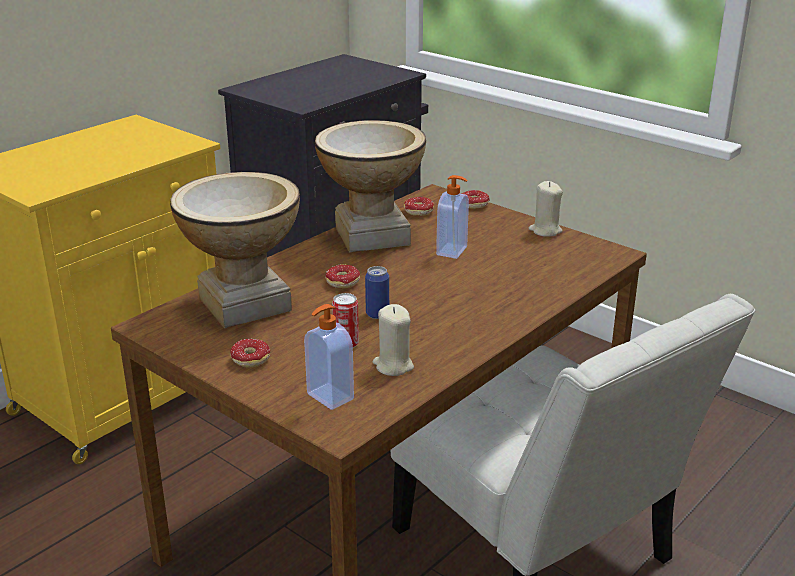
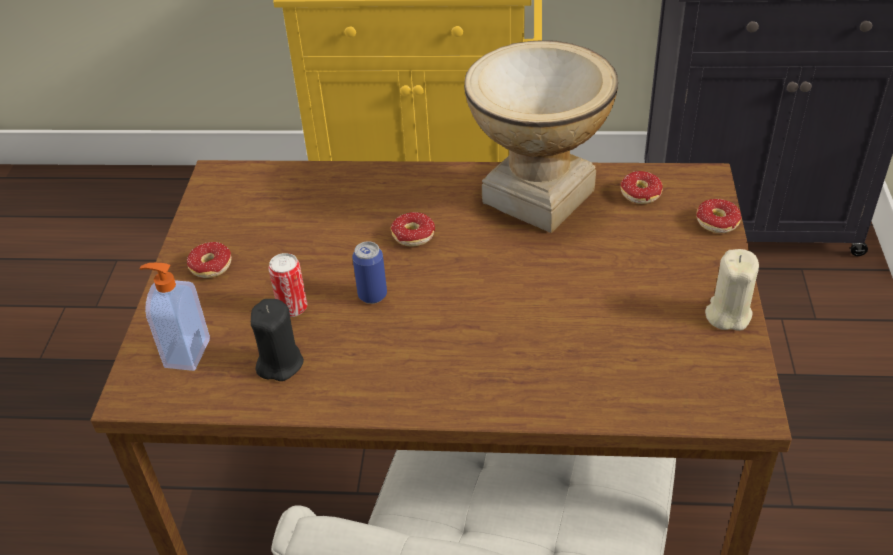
camera: 55 degrees right, 15 degrees up
(244, 304) = (305, 204): vase -> none
(393, 366) = (280, 363): beige candle -> black candle
(453, 251) = (575, 270): soap dispenser -> none

